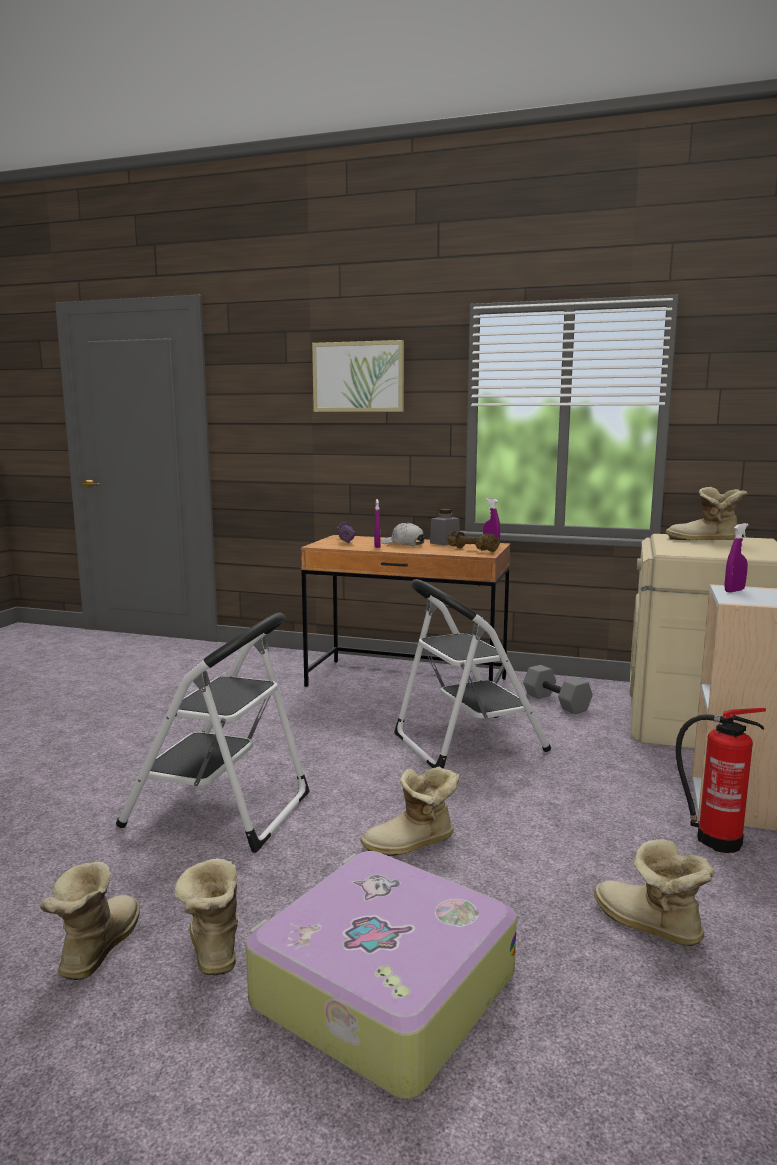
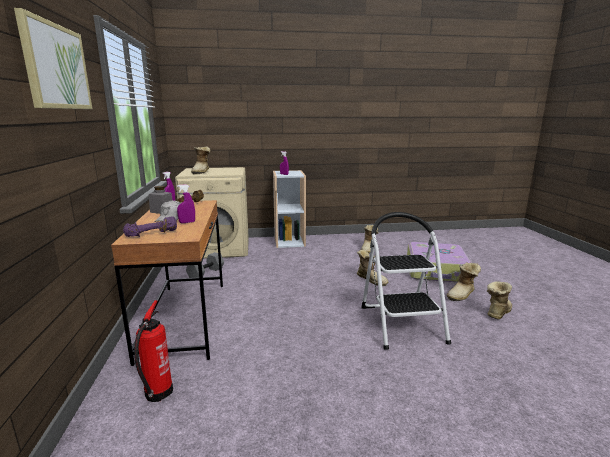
camera: 115 degrees left, 5 degrees up
(95, 949) = (496, 312): boot -> boot turned 150 degrees clockwise
(465, 743) = (275, 285): step ladder -> none
(714, 839) = (316, 244): fire extinguisher -> fire extinguisher (157, 394)

